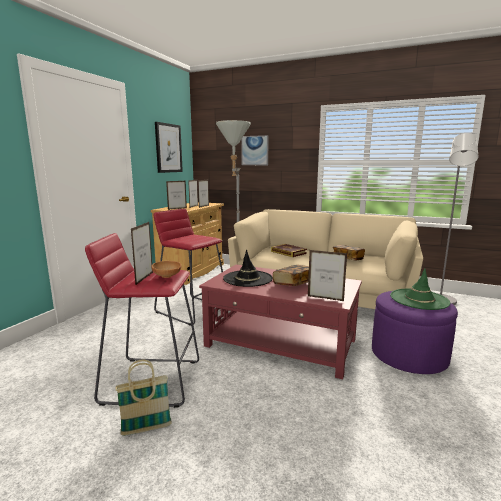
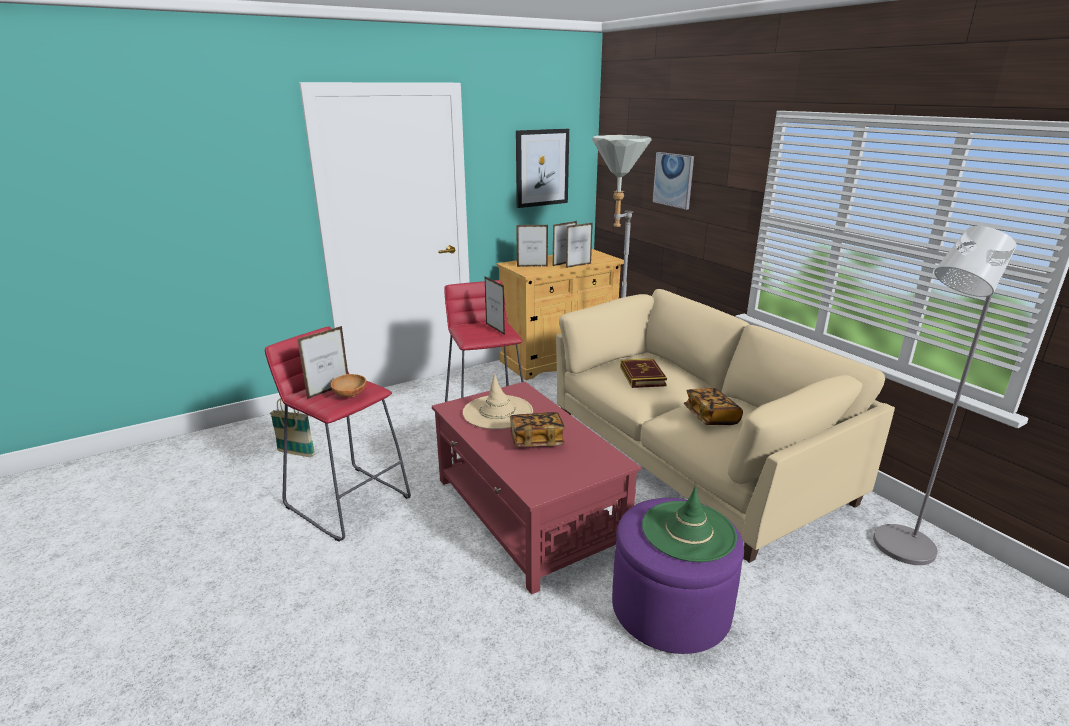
camera: 35 degrees right, 10 degrees up
(146, 429) = (293, 549): basket -> basket (296, 453)
(248, 279) = (498, 412): black hat -> beige hat
(325, 298) = (531, 479): picture frame -> picture frame (495, 329)

